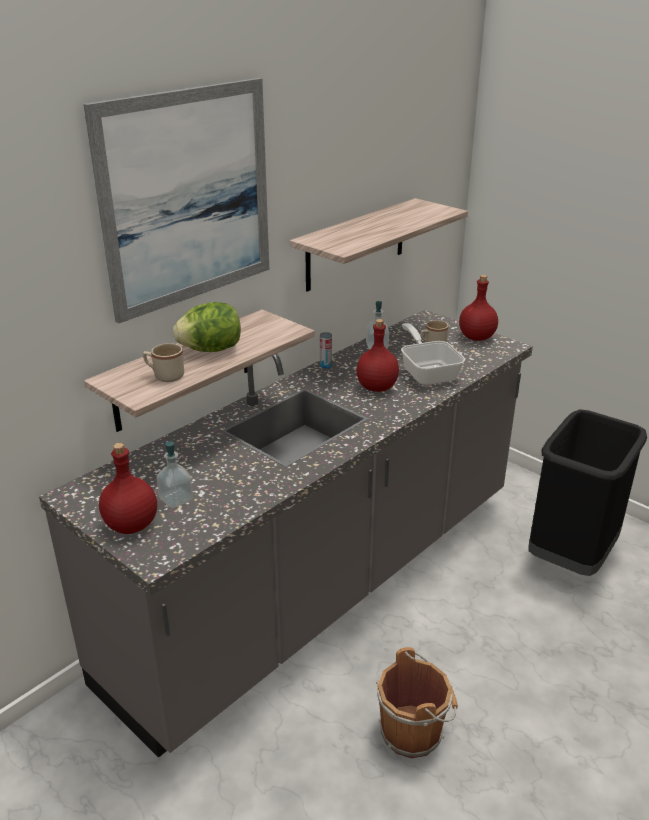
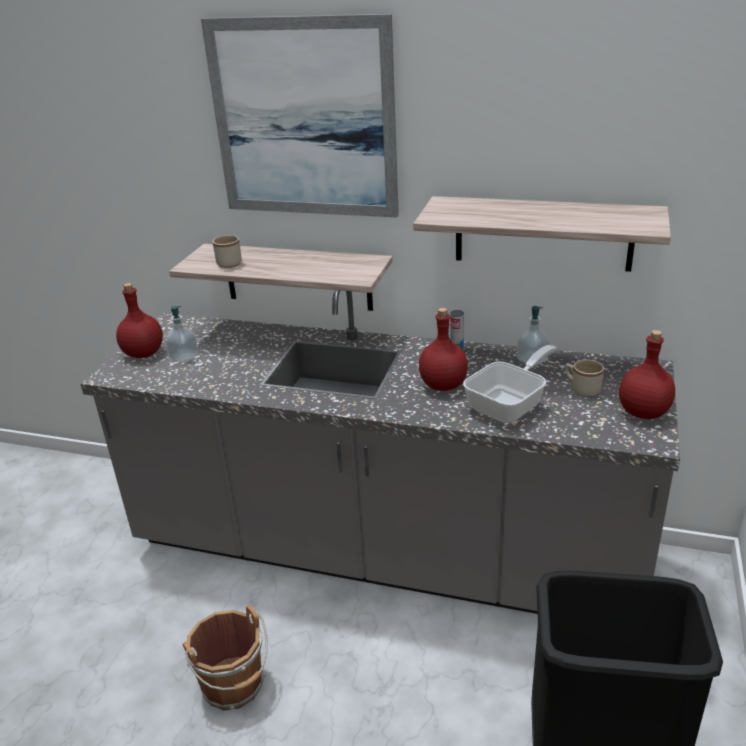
camera: 65 degrees right, 0 degrees up
(211, 350) = (288, 262): lettuce -> none

